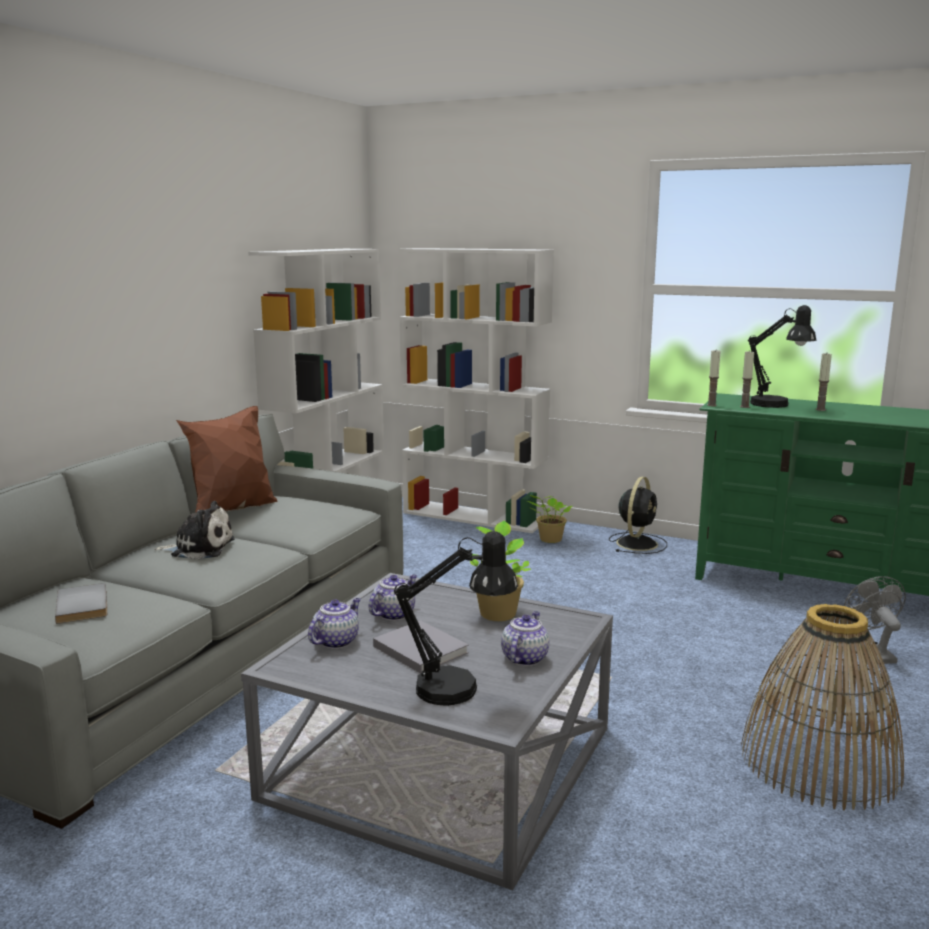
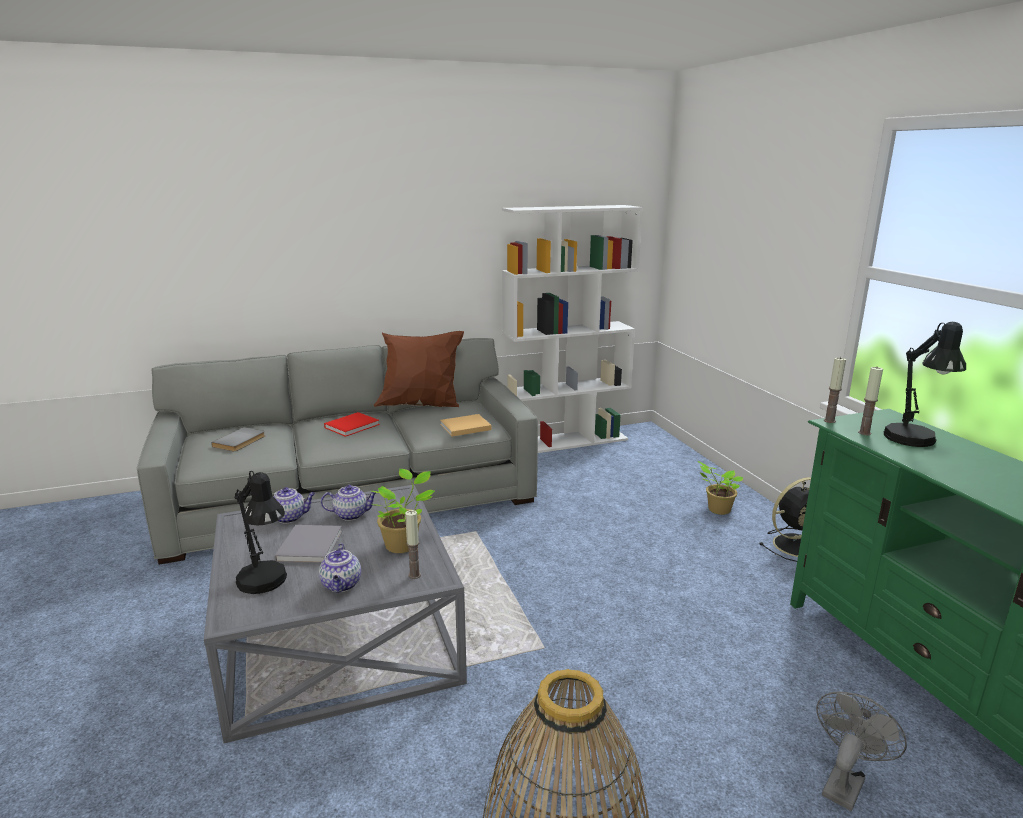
camera: 45 degrees right, 5 degrees up
(199, 548) = (353, 425): plush toy -> red book
(329, 515) = (464, 427): none -> beige book
(475, 517) = (691, 466): white bookcase -> none
(524, 658) = (342, 585): teapot -> teapot turned 105 degrees clockwise
(820, 409) = (957, 463): candle -> candle (414, 575)

